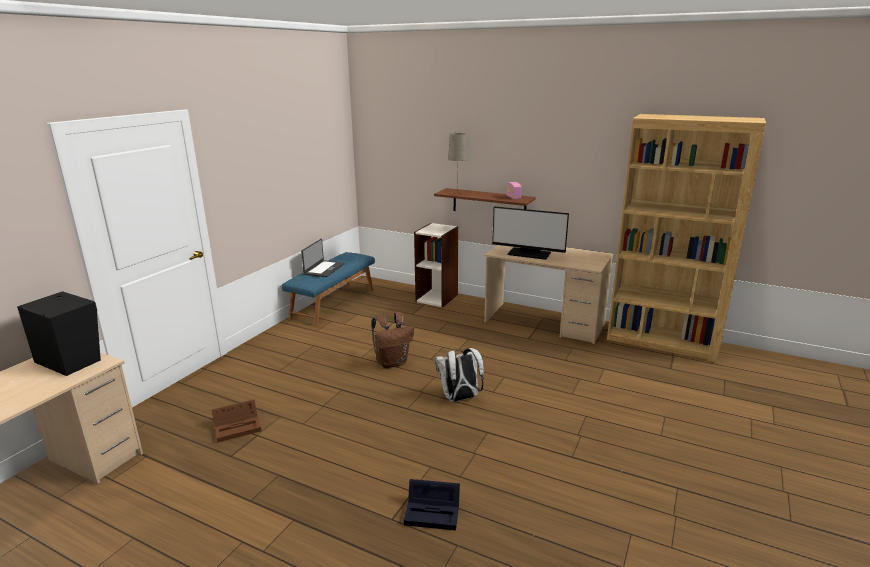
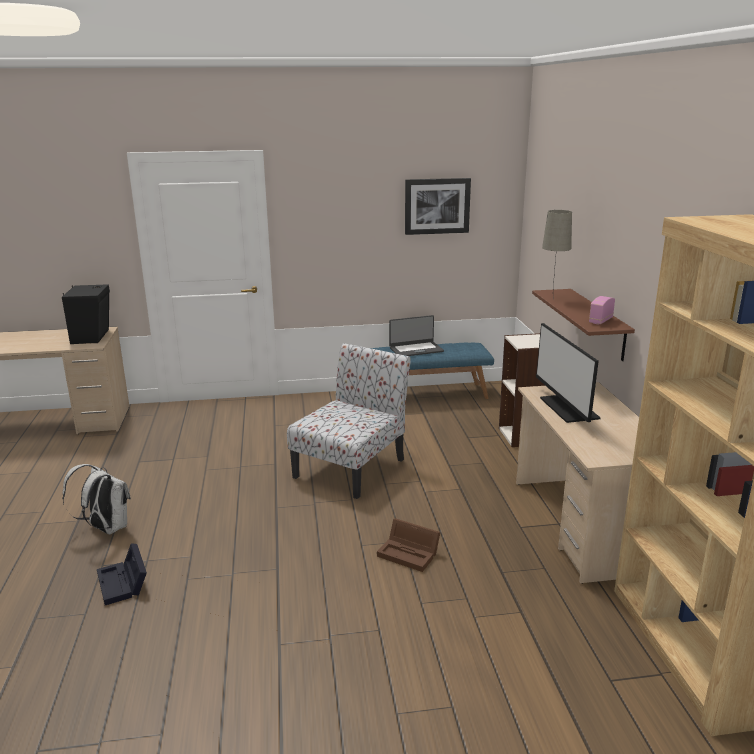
camera: 55 degrees right, 0 degrees up
(239, 427) = (178, 447): brown storage box -> brown storage box (410, 553)
(310, 147) = (437, 206): none -> picture
(392, 362) = (351, 467): brown backpack -> chair
(460, 398) = (325, 529): white backpack -> white backpack (106, 528)

